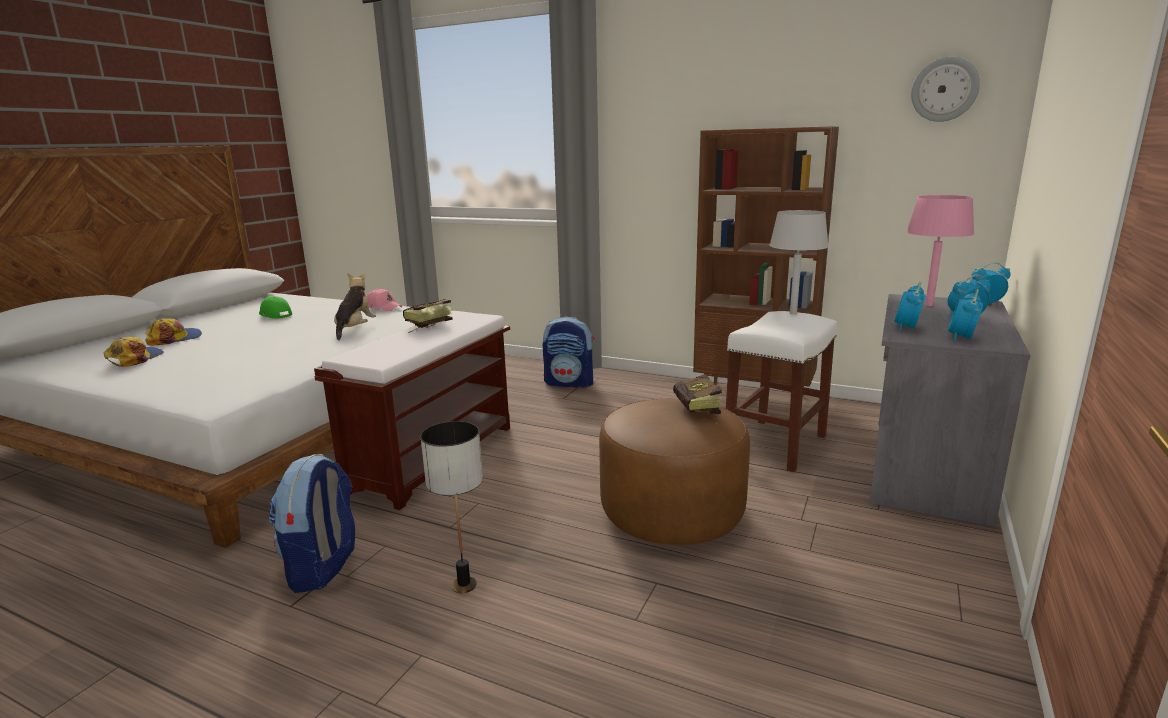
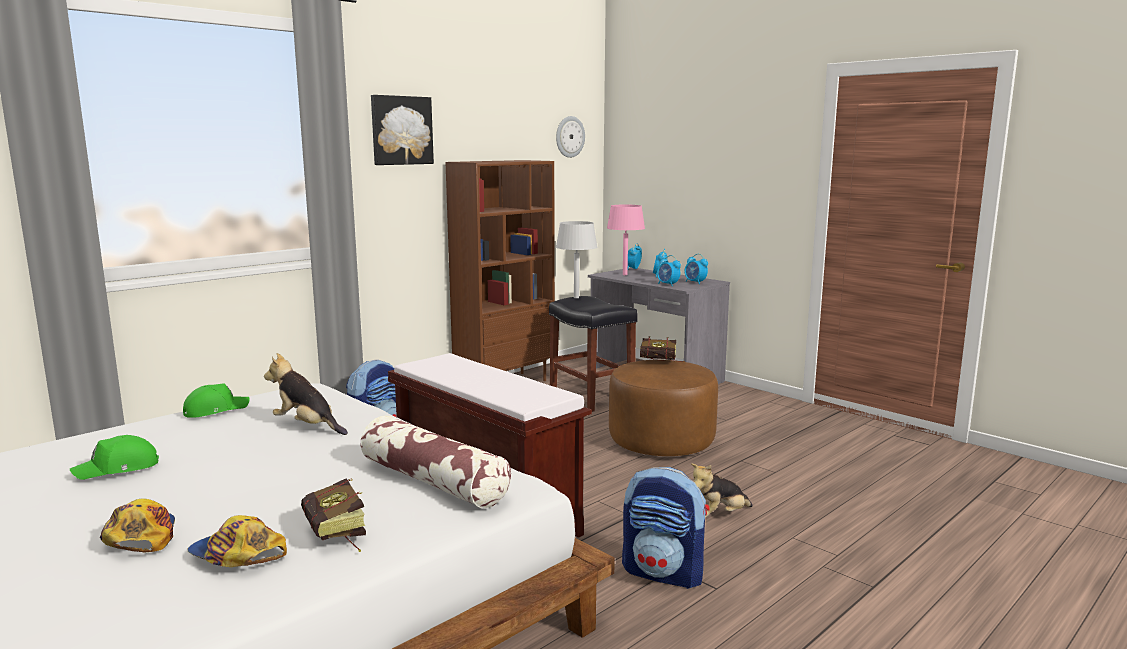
camera: 70 degrees left, 5 degrees down
(235, 375) = (433, 481): none -> pillow
(383, 307) = (215, 410): pink cap -> green cap
(425, 326) = (448, 376): book -> book (337, 536)
(465, 585) = (718, 516): table lamp -> plush toy
(666, 97) = (401, 130): none -> picture
(775, 443) = (590, 397): white stool -> black stool

